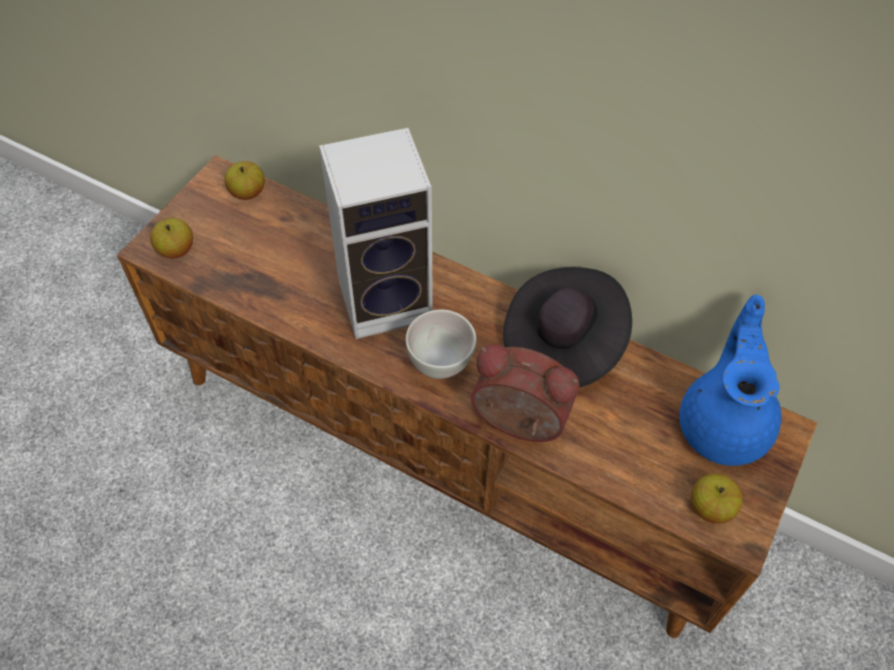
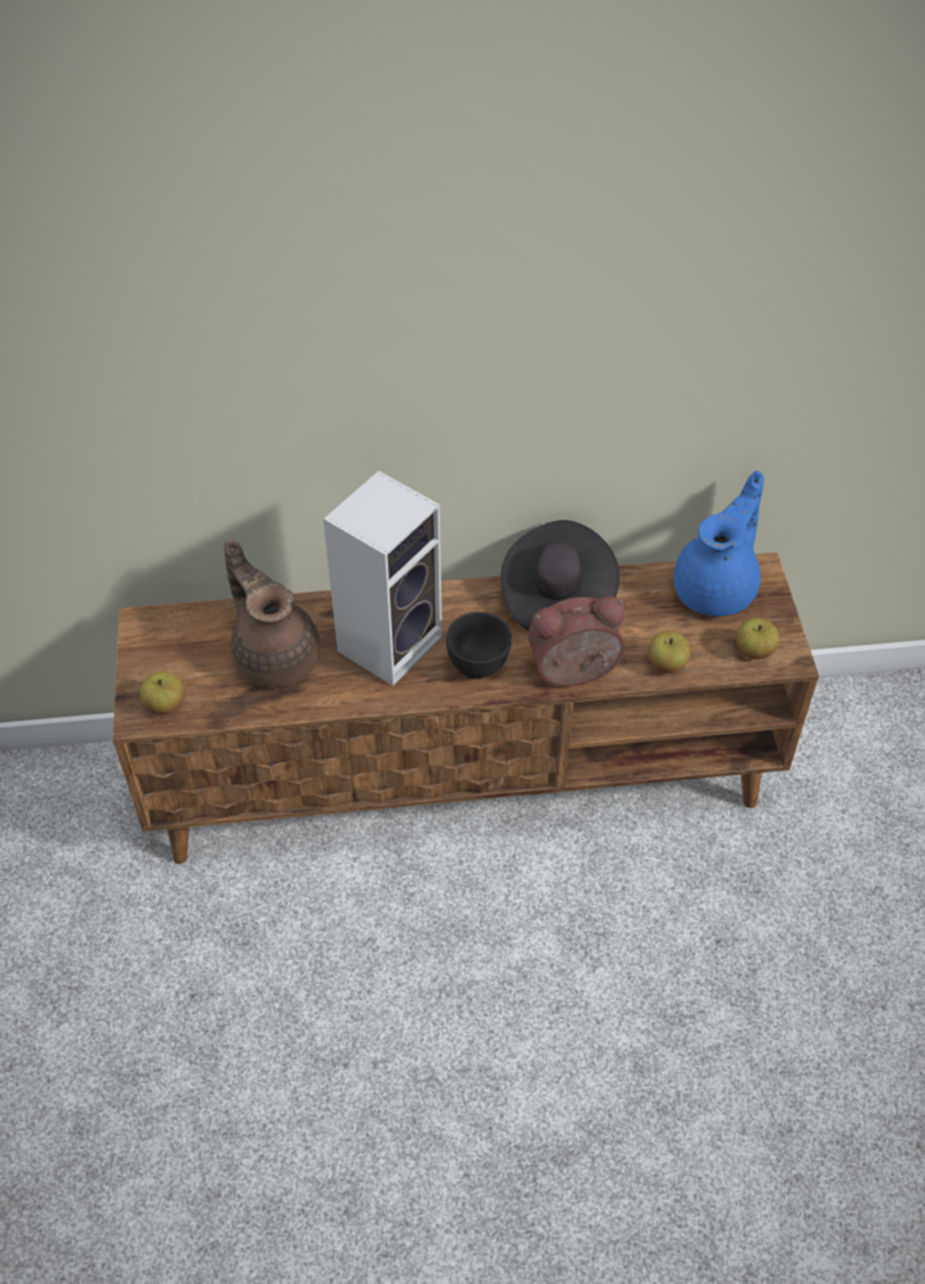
camera: 35 degrees left, 5 degrees down
(247, 192) = (183, 623): apple -> apple (666, 664)
(290, 257) = (275, 655): none -> brown teapot
(440, 364) = (478, 666): white bowl -> black bowl
(724, 423) = (717, 588): blue teapot -> blue teapot turned 60 degrees clockwise

